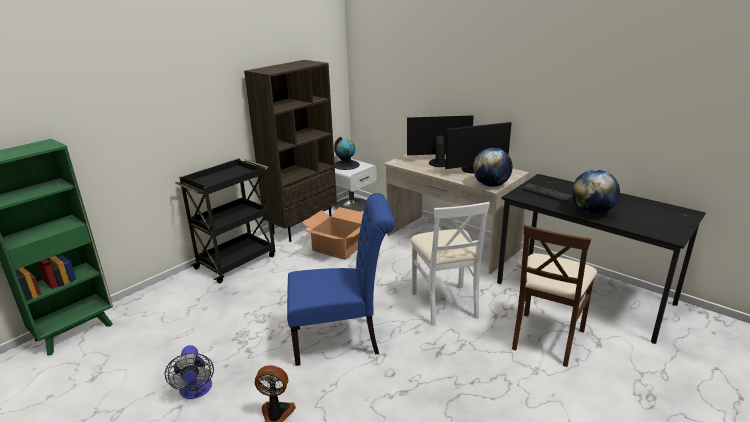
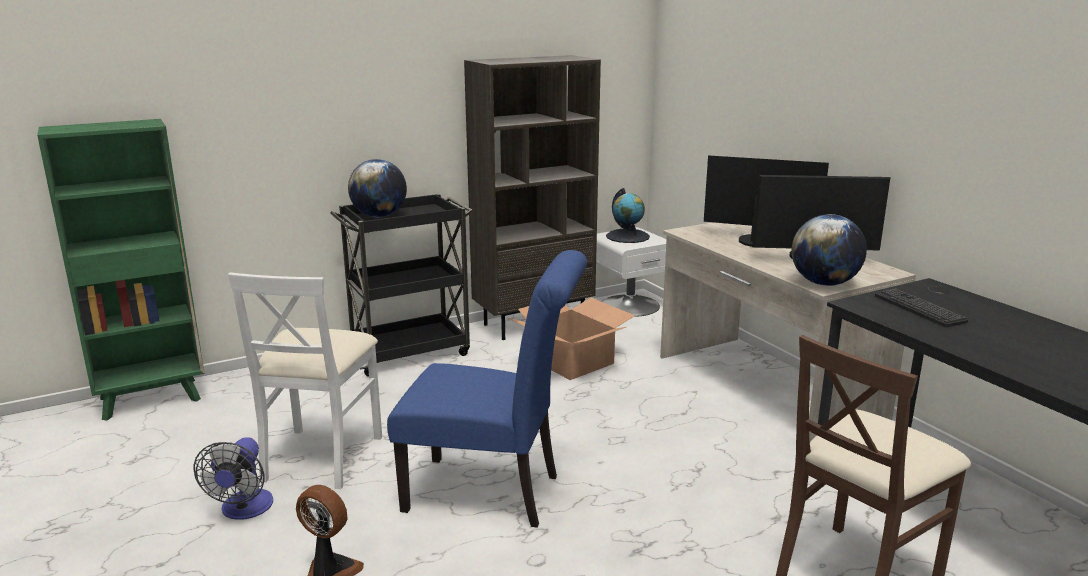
camera: 20 degrees right, 5 degrees down
(445, 304) = (696, 479): white chair -> white chair (321, 456)
(591, 212) = (990, 350): globe -> globe (379, 216)

